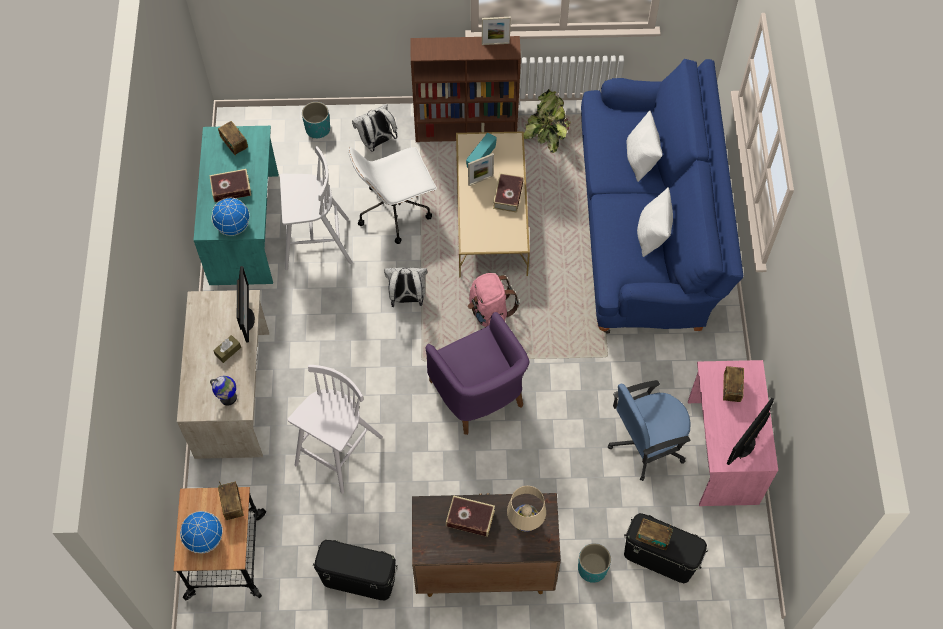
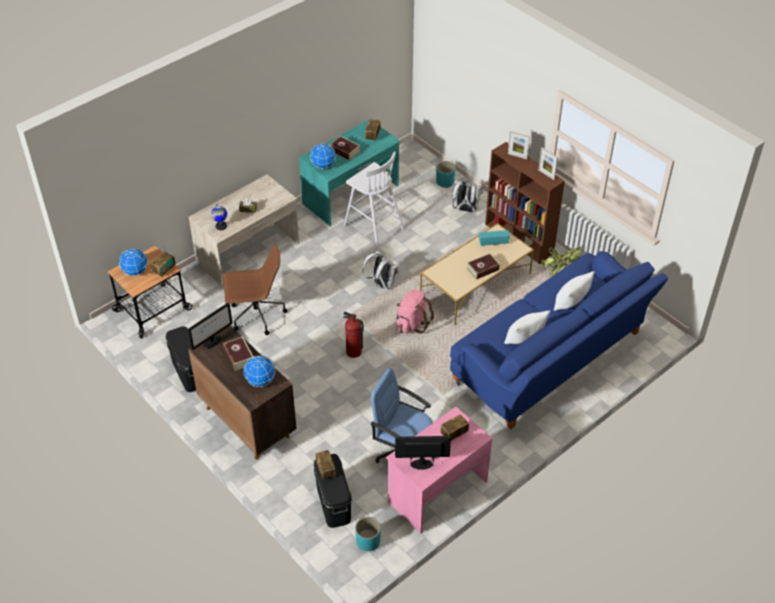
camera: 50 degrees right, 15 degrees down
(247, 320) = (274, 205): monitor -> monitor (212, 342)
(337, 452) = (256, 315): white stool -> brown office chair
(395, 211) = (431, 244): white office chair -> none
(478, 394) = (354, 352): purple armchair -> fire extinguisher
(480, 180) = (479, 252): picture frame -> picture frame (517, 156)
(525, 521) = (260, 381): beige table lamp -> globe
(592, 569) = (294, 474): turquoise planter -> turquoise planter (368, 541)

